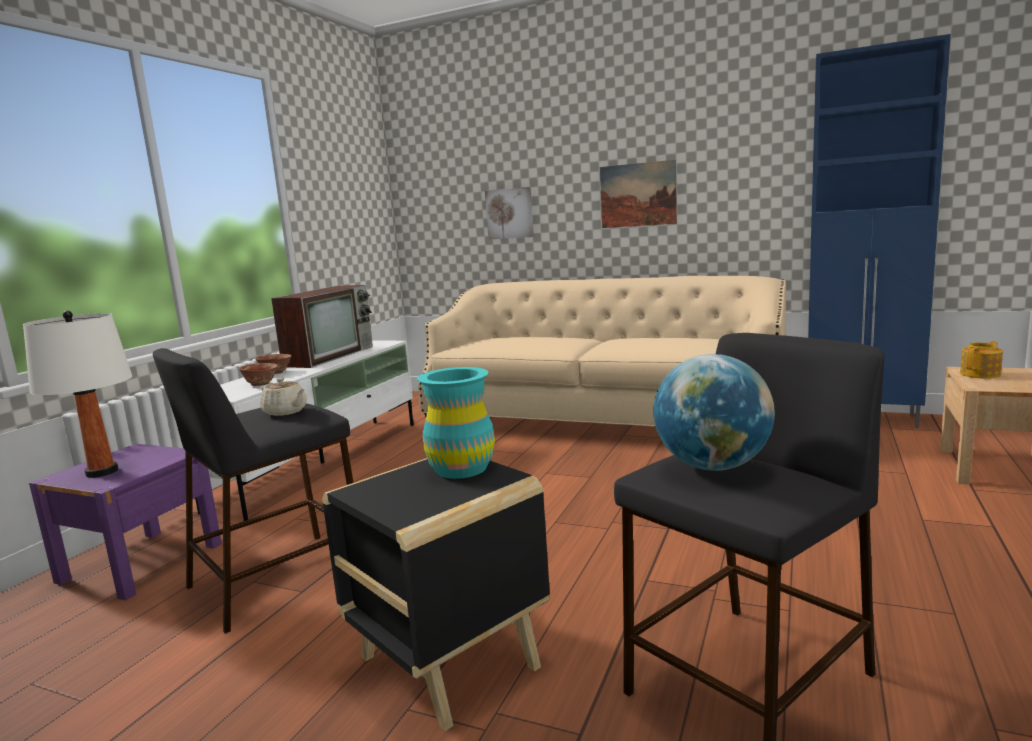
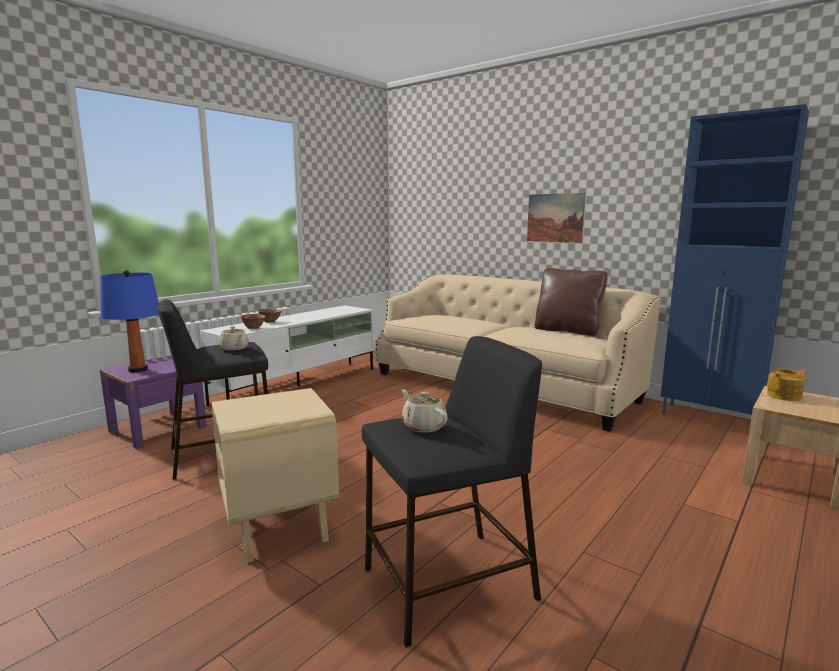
camera: 15 degrees right, 0 degrees up
(102, 472) = (138, 370): white table lamp -> blue table lamp
(330, 356) = (314, 314): television -> none
(446, 661) = (277, 523): black side table -> beige side table
(461, 469) = (298, 401): turquoise vase -> none
(510, 213) = (464, 224): picture -> none
(680, 336) = (567, 331): none -> brown pillow
(713, 466) = (423, 426): globe -> beige teapot

